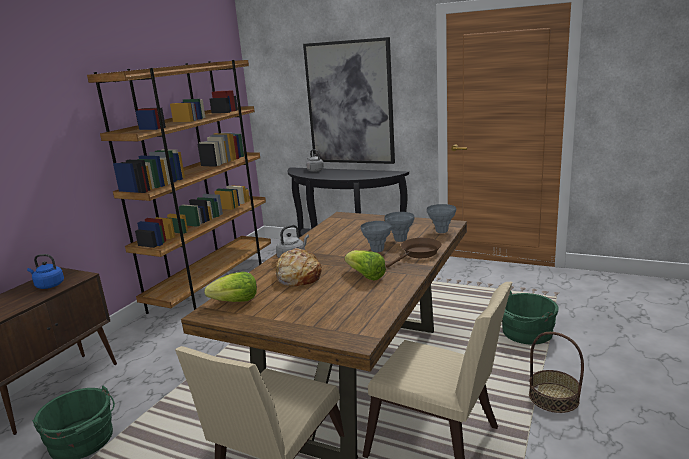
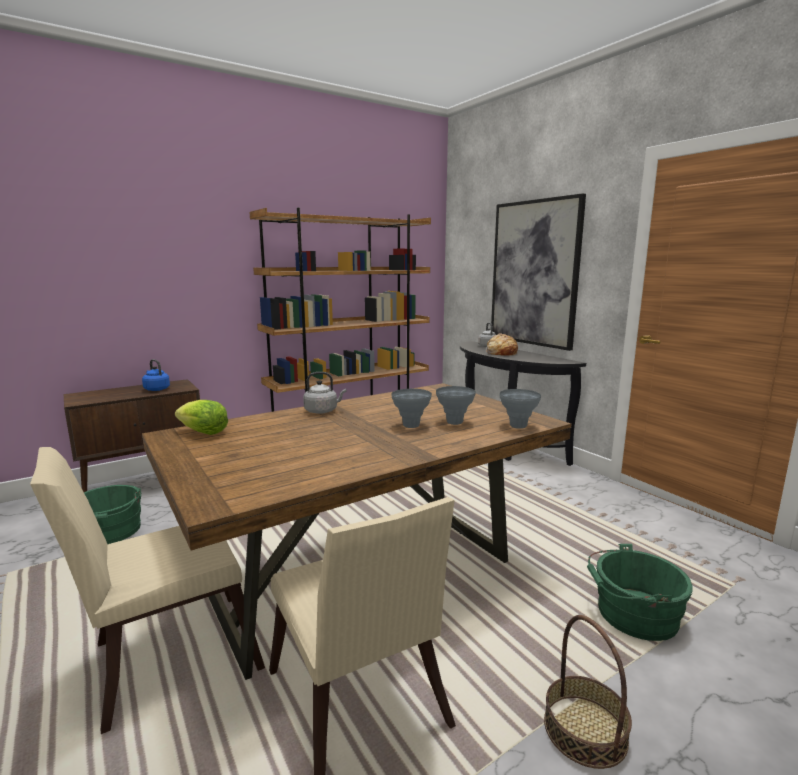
camera: 30 degrees right, 5 degrees down
(298, 276) = (292, 428): bread -> bread (501, 353)
(365, 276) = (350, 446): lettuce -> none
(418, 254) = (447, 441): brown frying pan -> none

